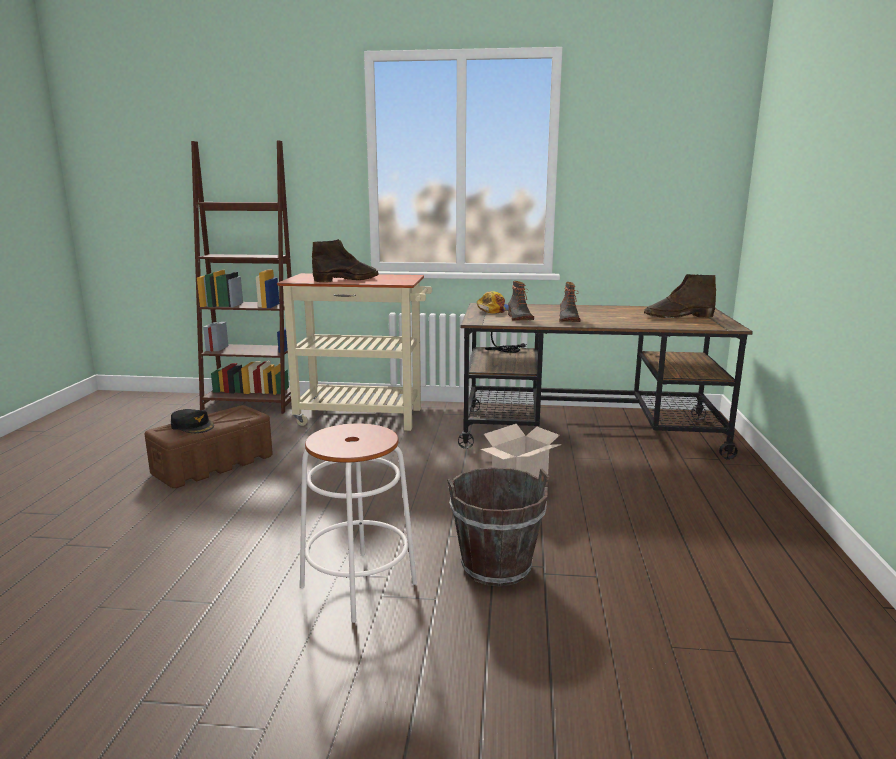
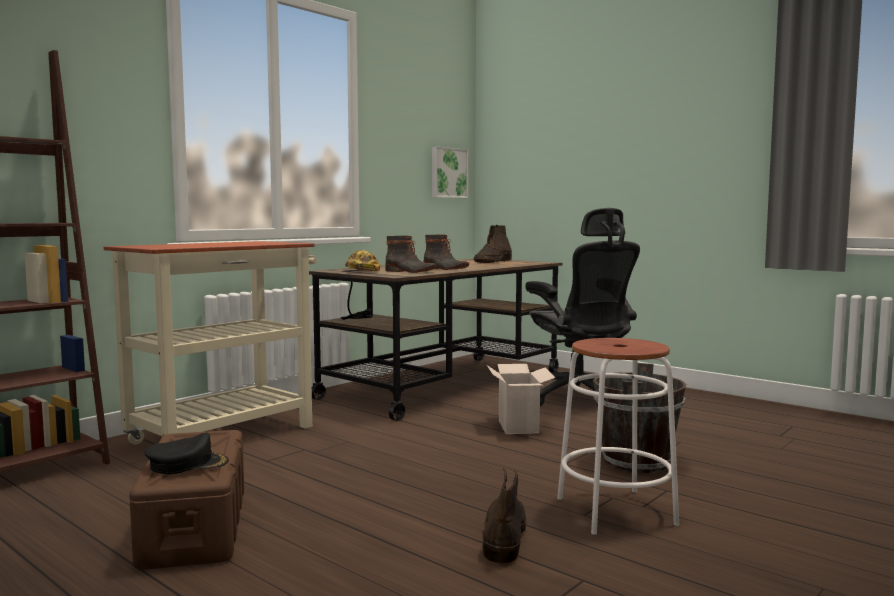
camera: 55 degrees left, 10 degrees down
(347, 280) = (217, 244): brown boot -> brown boot (504, 536)
(656, 492) = (578, 398): none -> office chair
(693, 206) = (448, 173): none -> picture

